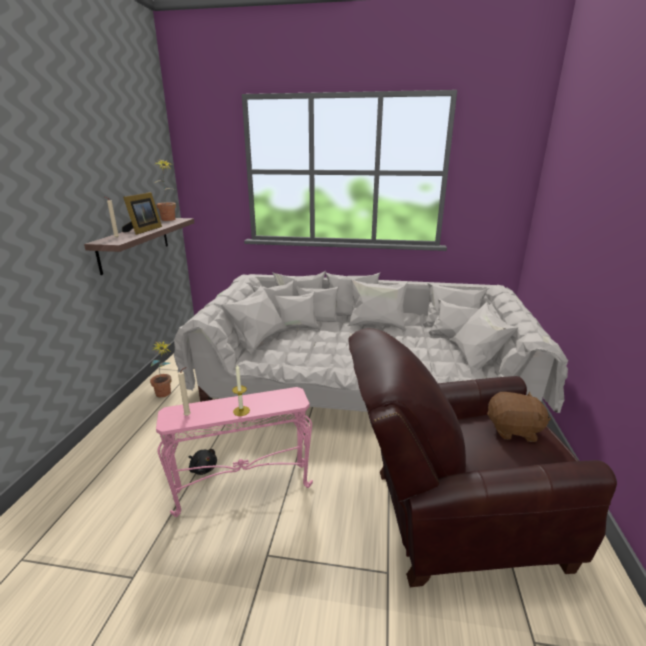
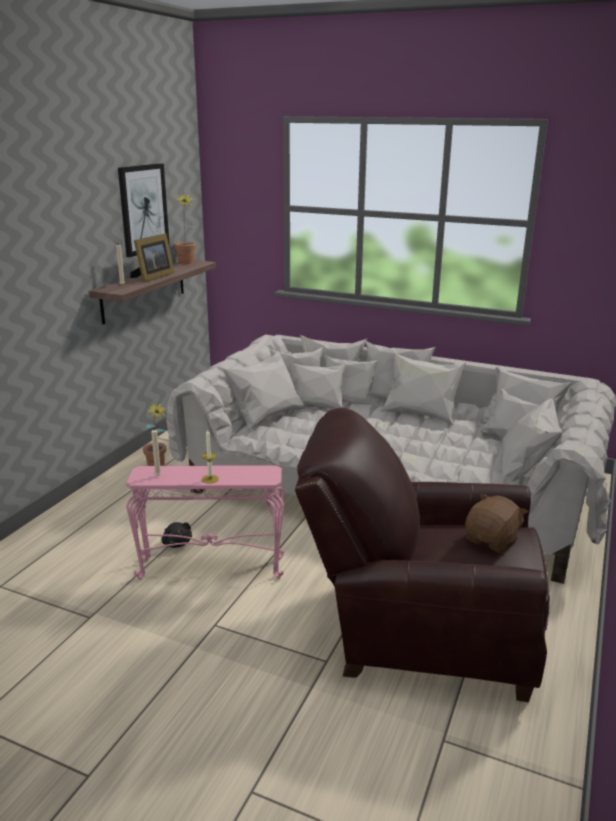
camera: 15 degrees right, 0 degrees up
(127, 171) = (143, 209): none -> picture
(513, 430) = (492, 540): brown plush toy -> brown plush toy turned 75 degrees counterclockwise

